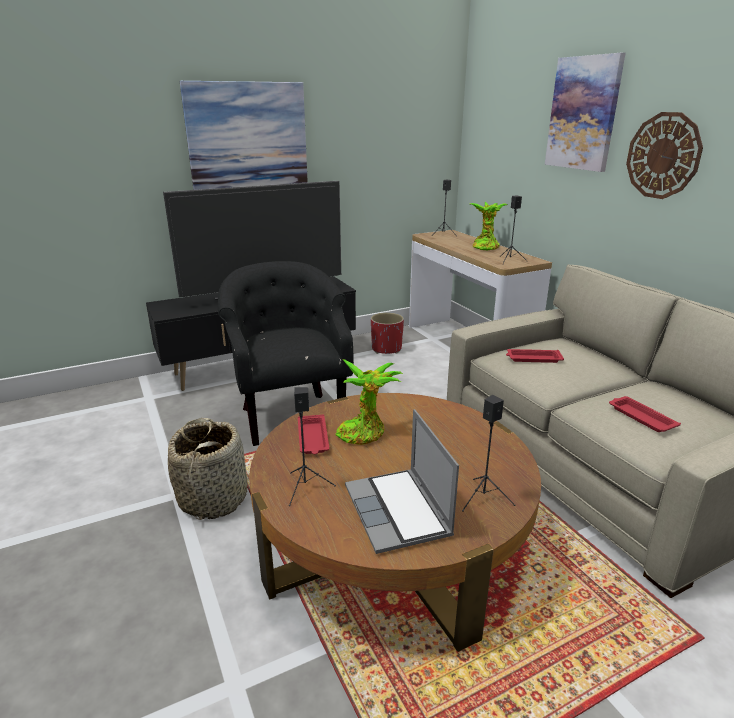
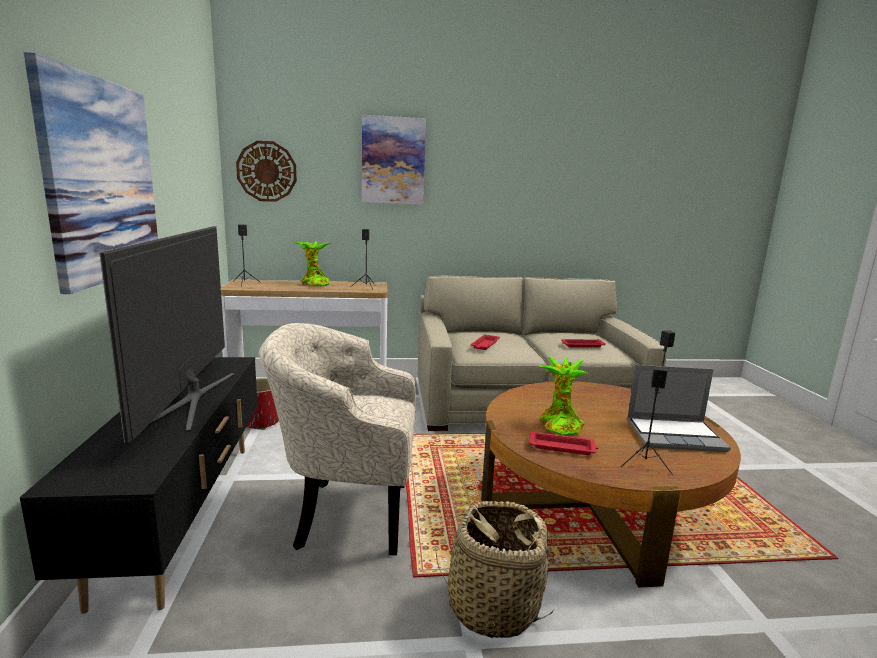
camera: 70 degrees left, 10 degrees down
(289, 415) = (346, 514): black armchair -> beige armchair
(663, 156) = (470, 191): wall clock -> wall clock (267, 171)

